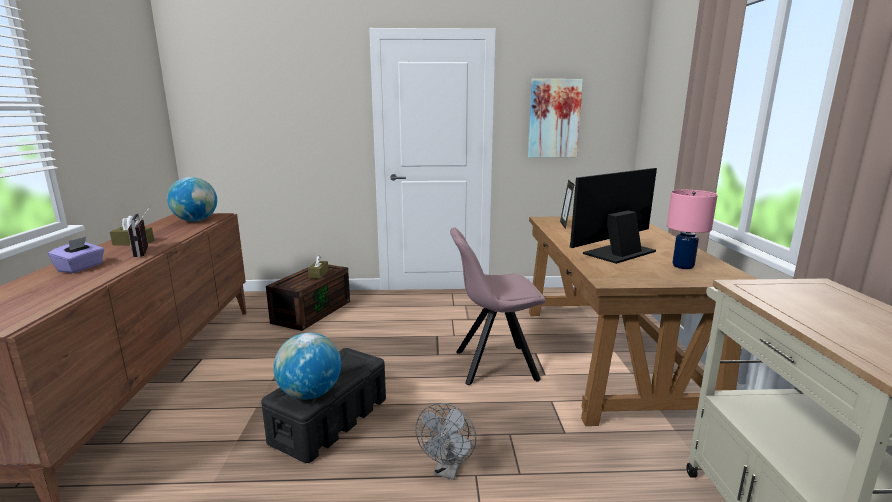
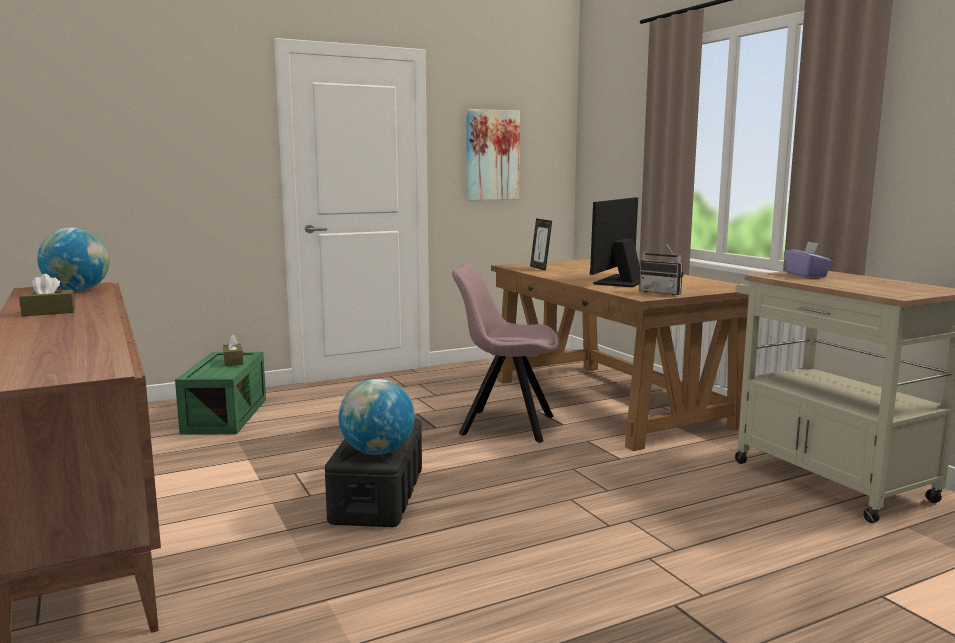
camera: 25 degrees left, 5 degrees down
(81, 268) = (47, 333): purple tissue box -> purple tissue box (806, 275)
(147, 252) = (99, 316): radio -> radio (662, 293)
(312, 311) = (224, 415): brown storage box -> green storage box
(448, 470) = (542, 501): grey fan -> none
(494, 365) = (506, 425): pink chair -> pink chair turned 45 degrees clockwise
(683, 266) = (688, 284): pink table lamp -> none

